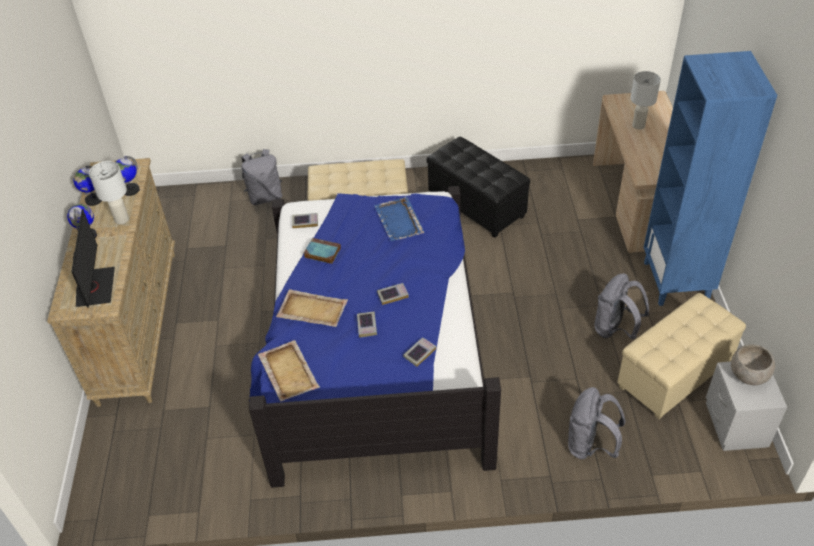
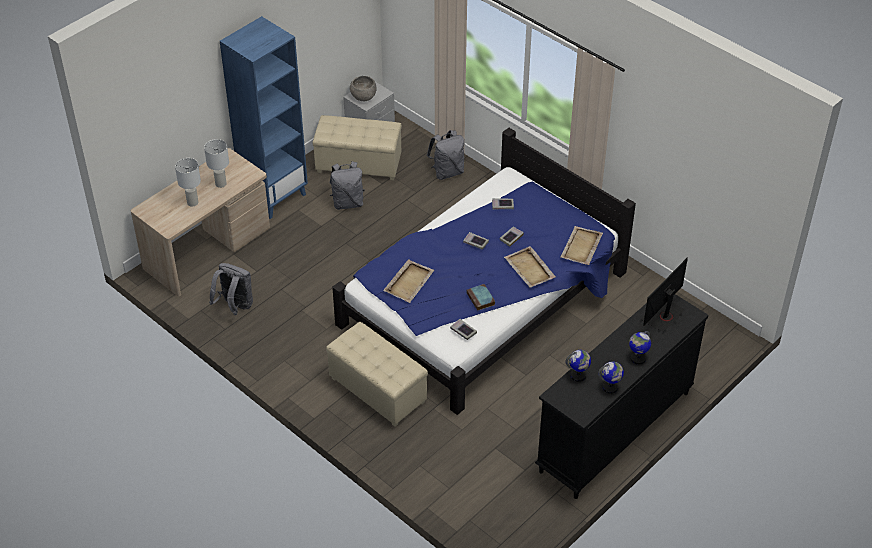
camera: 135 degrees left, 0 degrees up
(122, 219) = (605, 354): white table lamp -> white table lamp (220, 183)
(138, 324) = (614, 432): beige dresser -> black dresser
(265, 197) = (420, 468): grey backpack -> grey backpack (235, 306)
(399, 221) = (409, 282): blue tray -> beige tray
(476, 206) = (297, 332): black ottoman -> none

